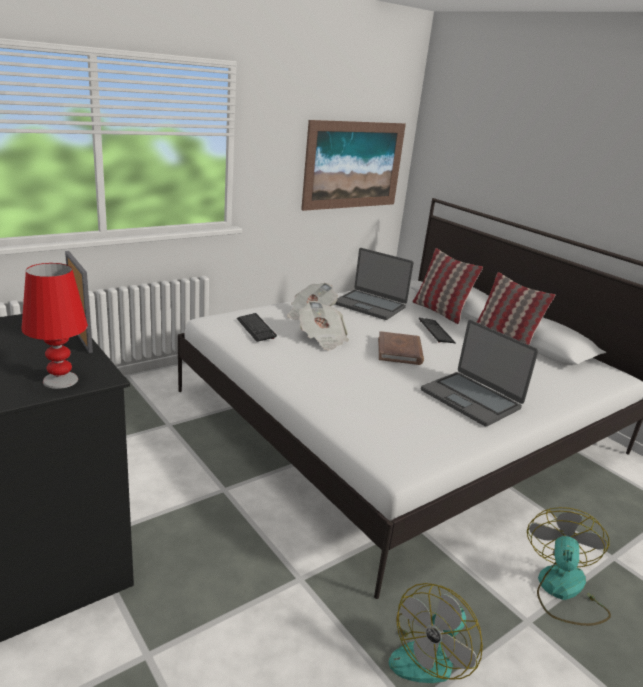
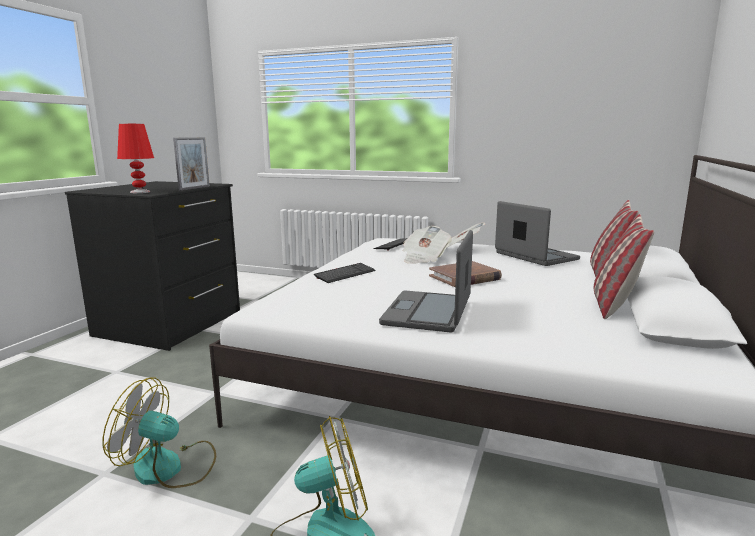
camera: 60 degrees right, 10 degrees down
(354, 165) = (601, 124): picture -> none
(370, 305) = (535, 256): laptop -> laptop turned 150 degrees clockwise
(436, 331) = (550, 280): keyboard -> keyboard (345, 274)

